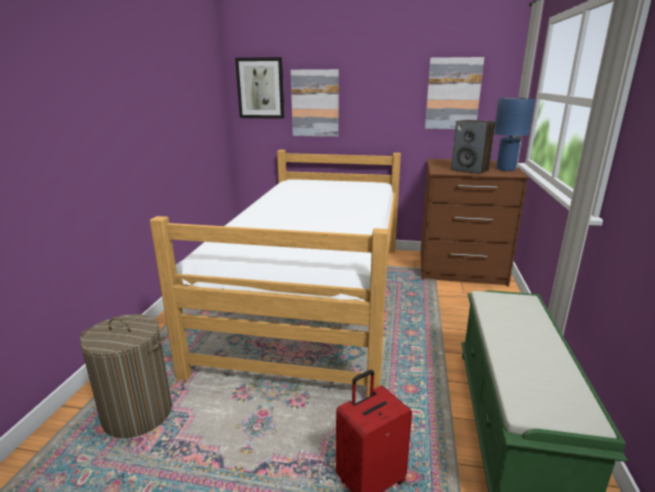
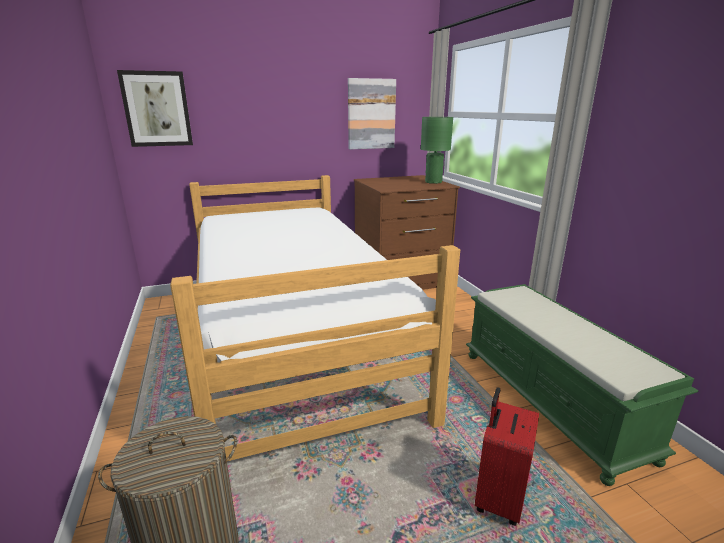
camera: 30 degrees left, 0 degrees up
(315, 103) = (230, 126): picture -> none
(470, 170) = (408, 185): speaker -> none
(506, 169) = (433, 182): blue table lamp -> green table lamp

